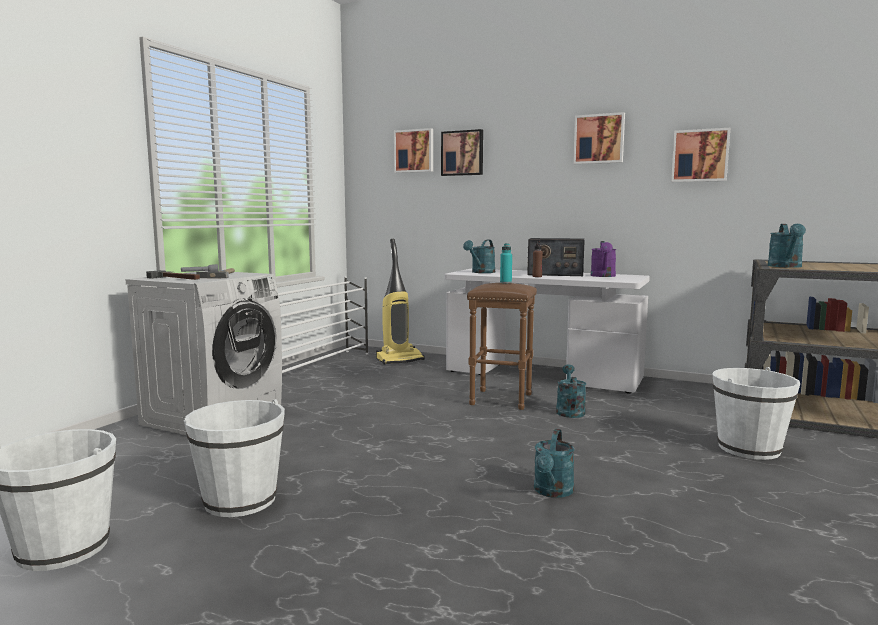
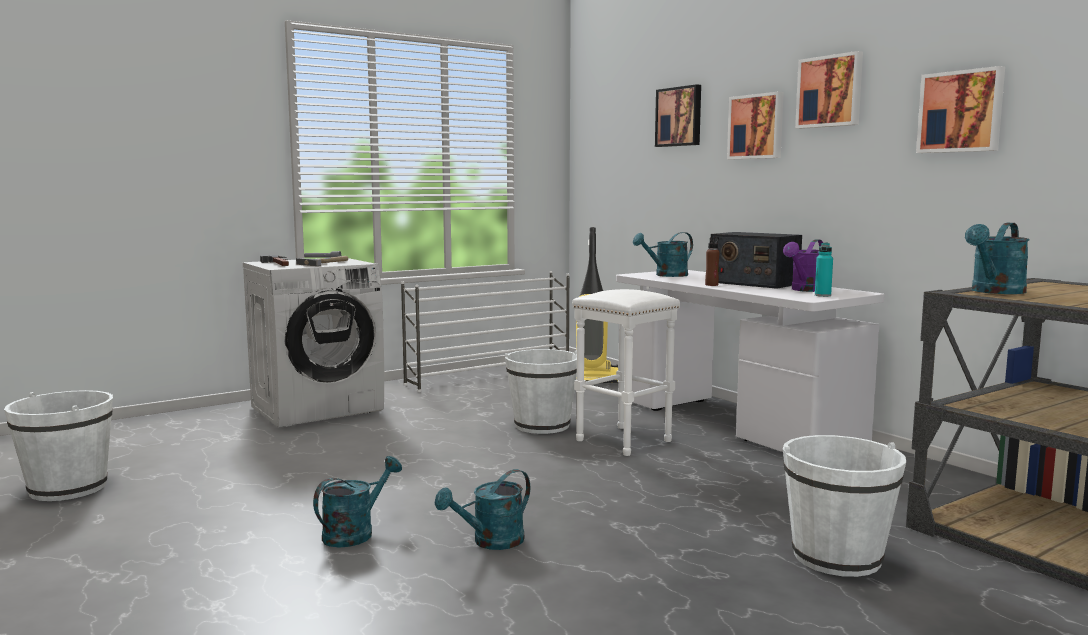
camera: 30 degrees right, 0 degrees up
(240, 500) = (223, 483): white bucket -> white bucket (542, 425)
(414, 151) = (633, 115): picture -> picture (756, 126)
(499, 399) = (621, 440): brown stool -> white stool
(505, 282) = (629, 290): turquoise bottle -> turquoise bottle (822, 295)
(569, 410) = (682, 467): turquoise watering can -> turquoise watering can (355, 533)

